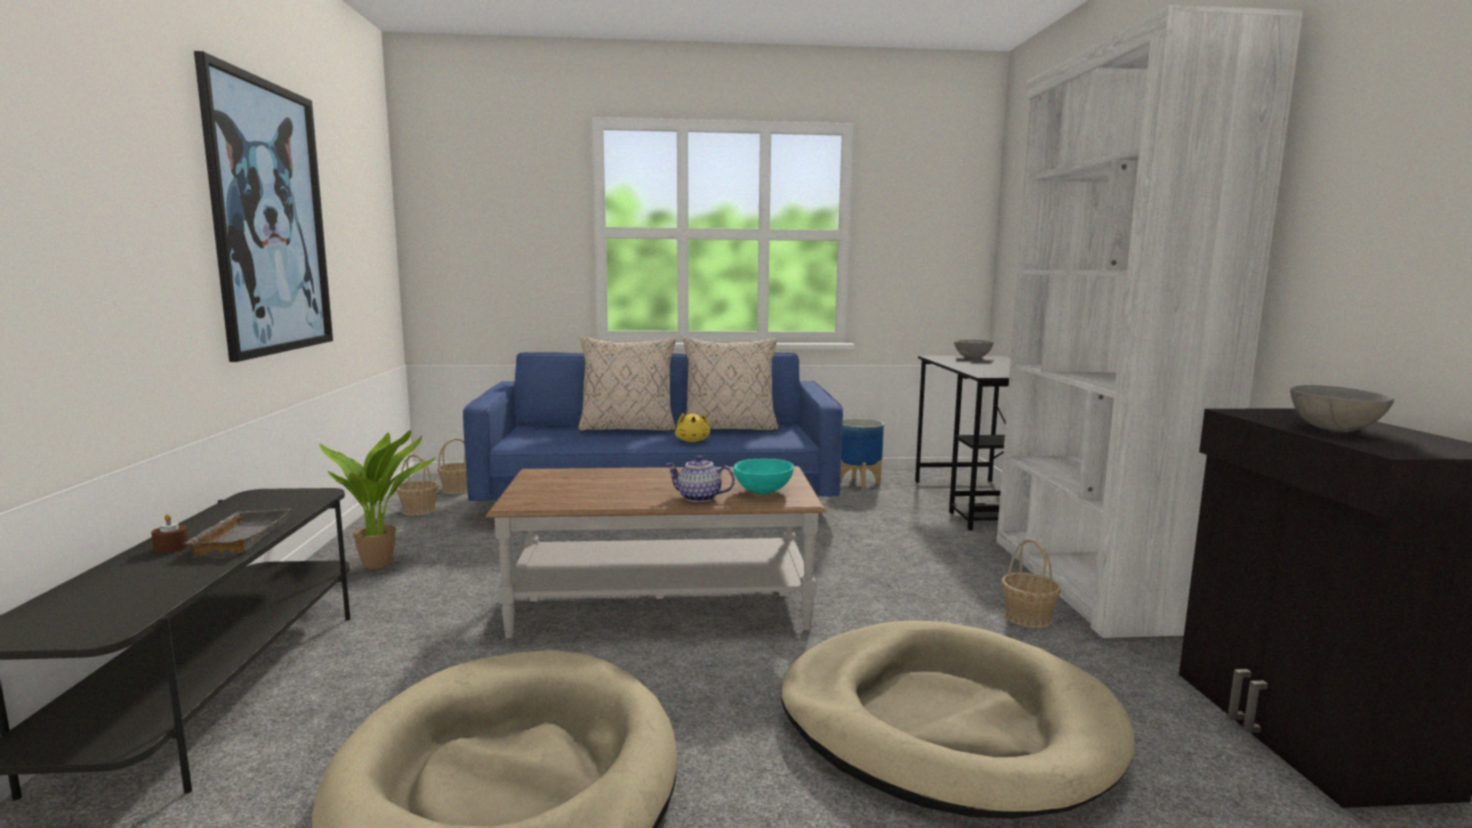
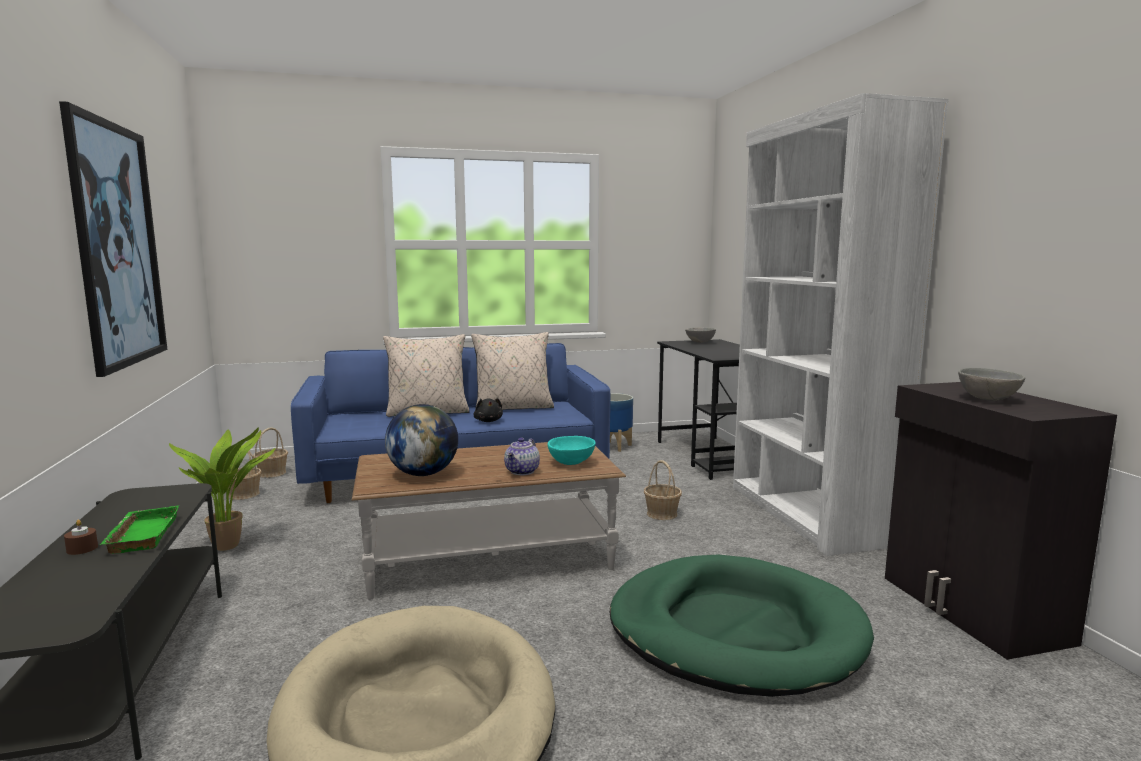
camera: 10 degrees left, 0 degrees up
(239, 538) = (141, 535): grey tray -> green tray
(580, 493) = (423, 474): none -> globe
(692, 441) = (488, 421): yellow plush toy -> black plush toy
(698, 498) = (522, 472): teapot -> teapot turned 75 degrees counterclockwise
(945, 723) = (734, 631): beige dog bed -> green dog bed
(1028, 617) = (771, 545): basket -> basket (662, 514)

